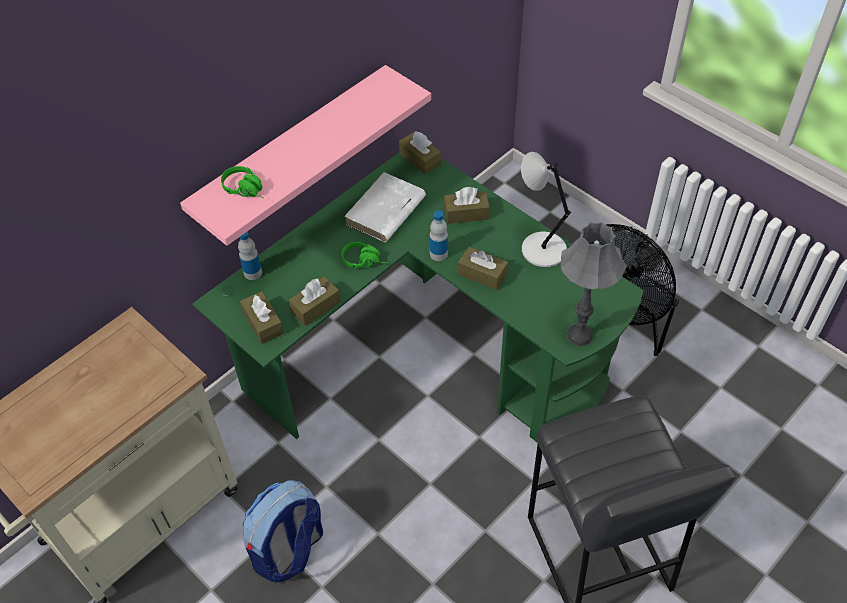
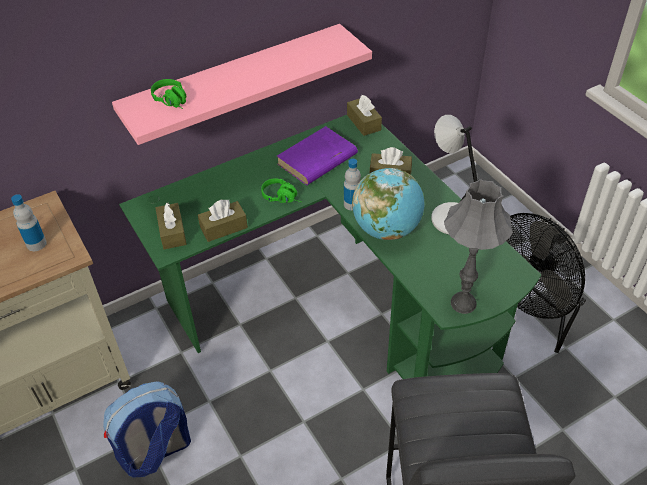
camera: 15 degrees right, 5 degrees down
(253, 273) = (181, 189): bottle -> bottle (36, 244)
(385, 211) = (316, 160): white book -> purple book
(482, 274) = (387, 229): brown tissue box -> globe

